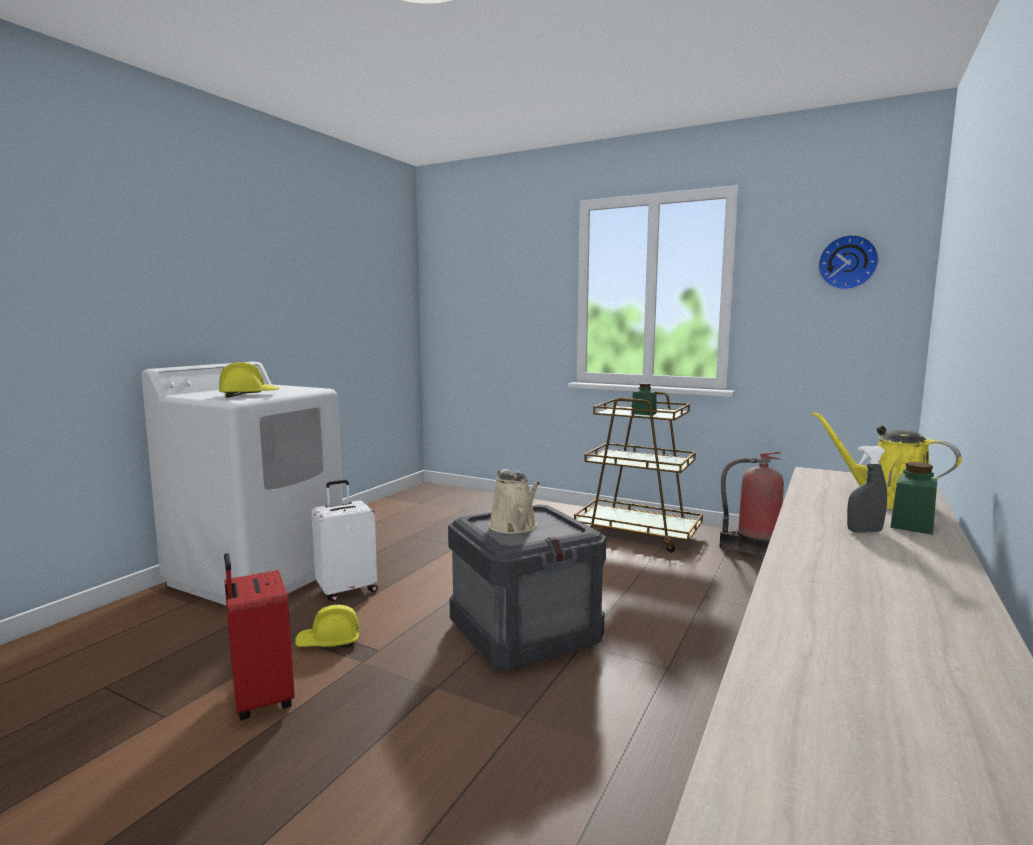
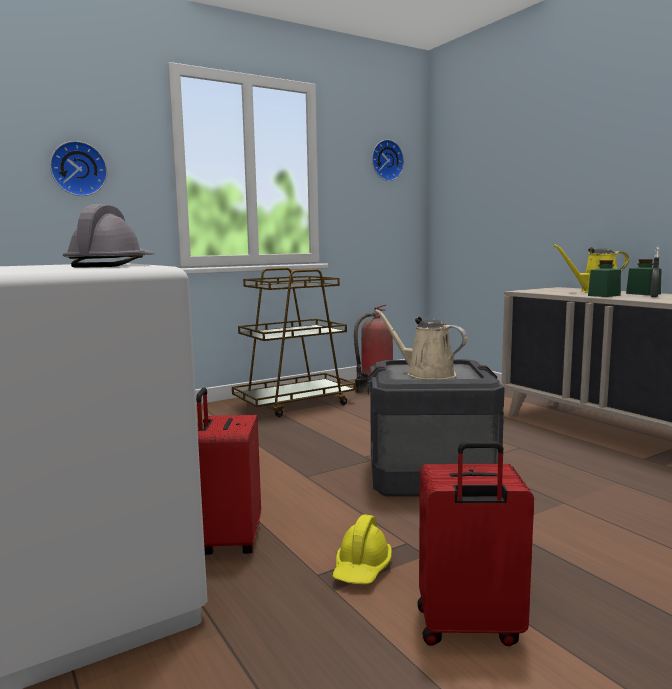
camera: 60 degrees left, 0 degrees up
(249, 395) = (112, 266): yellow hard hat -> grey hard hat
(347, 590) = (229, 540): white suitcase -> red suitcase
(508, 300) = (78, 169): none -> wall clock
(515, 527) = (426, 374): beige watering can -> beige watering can turned 150 degrees counterclockwise
(643, 413) = (301, 285): green jar -> green jar (604, 295)

